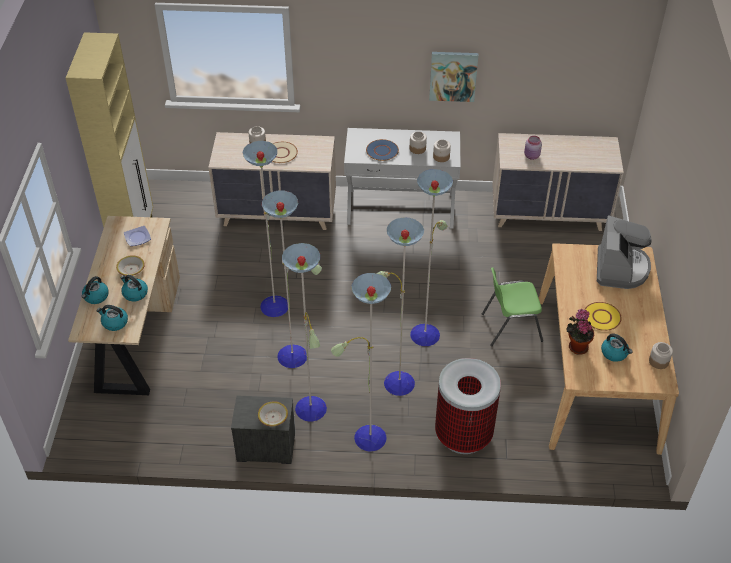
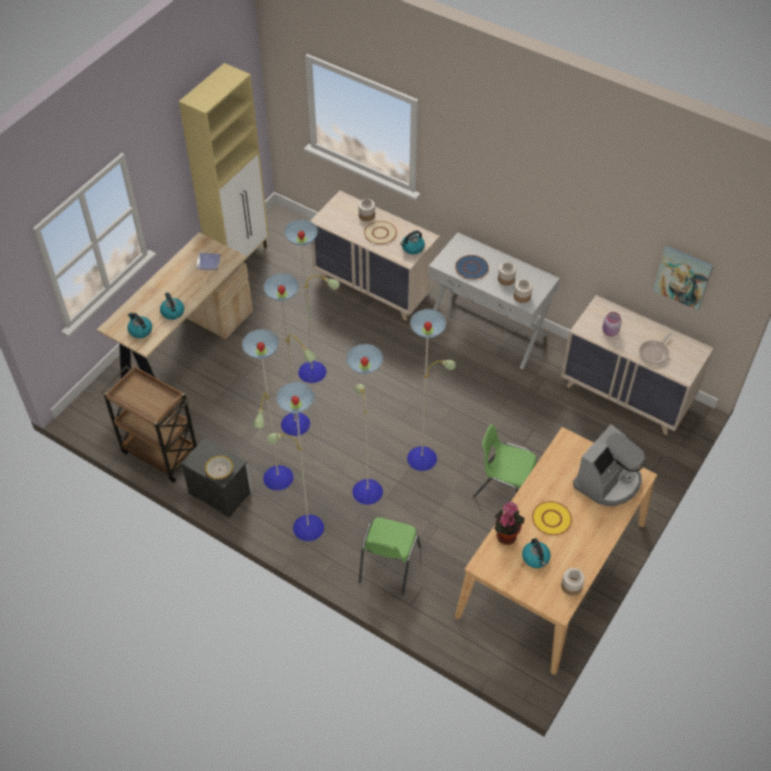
camera: 30 degrees right, 5 degrees up
(96, 297) = (141, 301): kettle -> kettle (412, 248)
(131, 269) = (184, 289): bowl -> none
(180, 438) = (159, 452): none -> brown cart
(453, 76) = (559, 222): picture -> picture (683, 276)
(463, 435) = (388, 565): trash can -> green chair
(578, 158) = (654, 353): none -> frying pan

